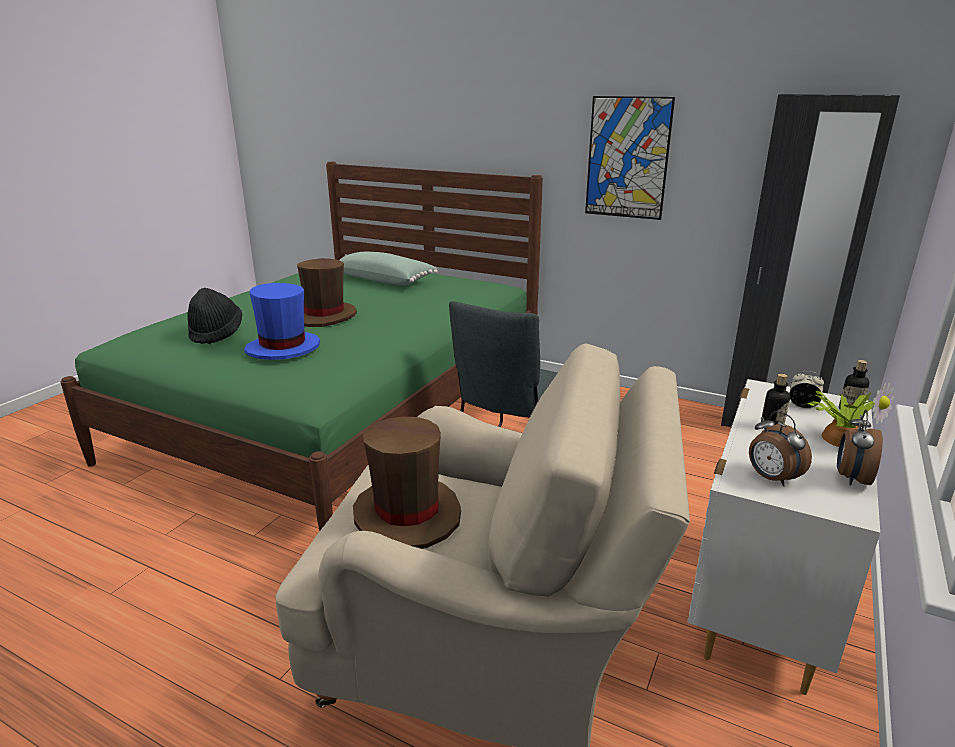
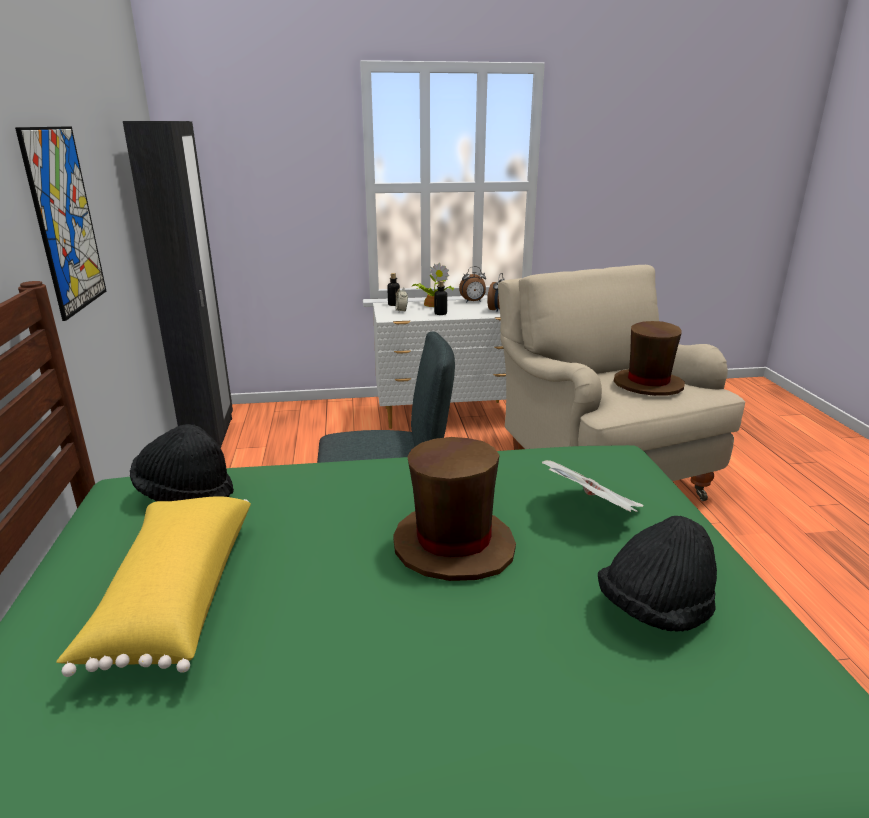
camera: 125 degrees left, 0 degrees up
(283, 348) = (592, 510): blue hat -> newspaper
(385, 280) = (173, 597): green pillow -> yellow pillow
(462, 288) = (185, 493): none -> black hat

